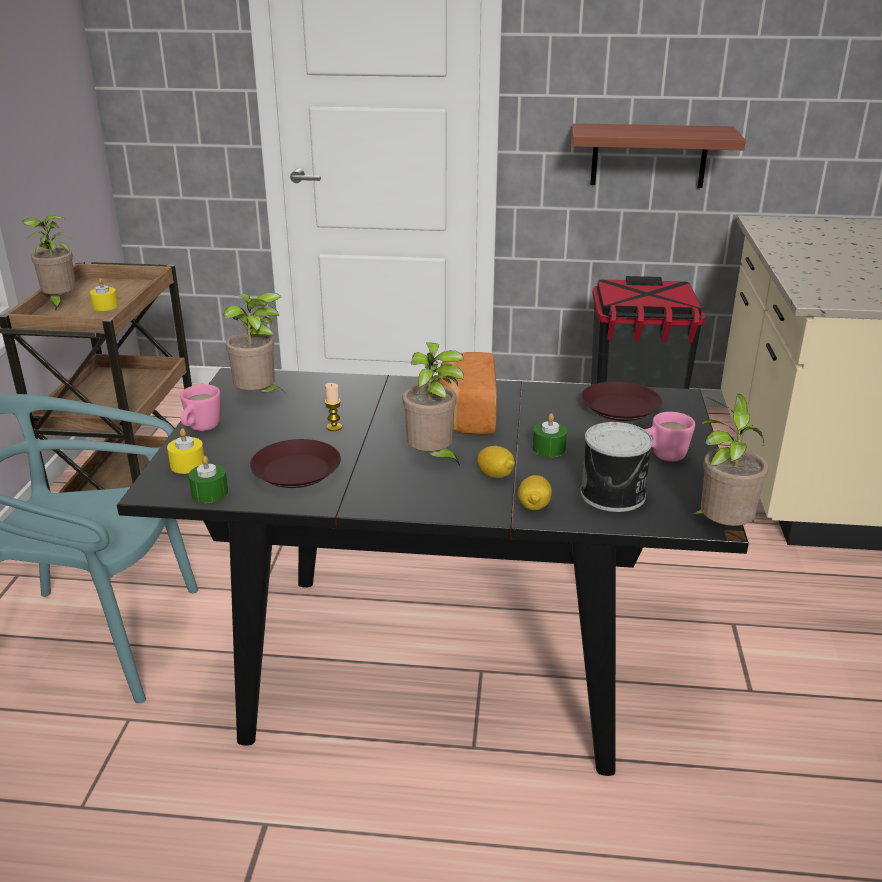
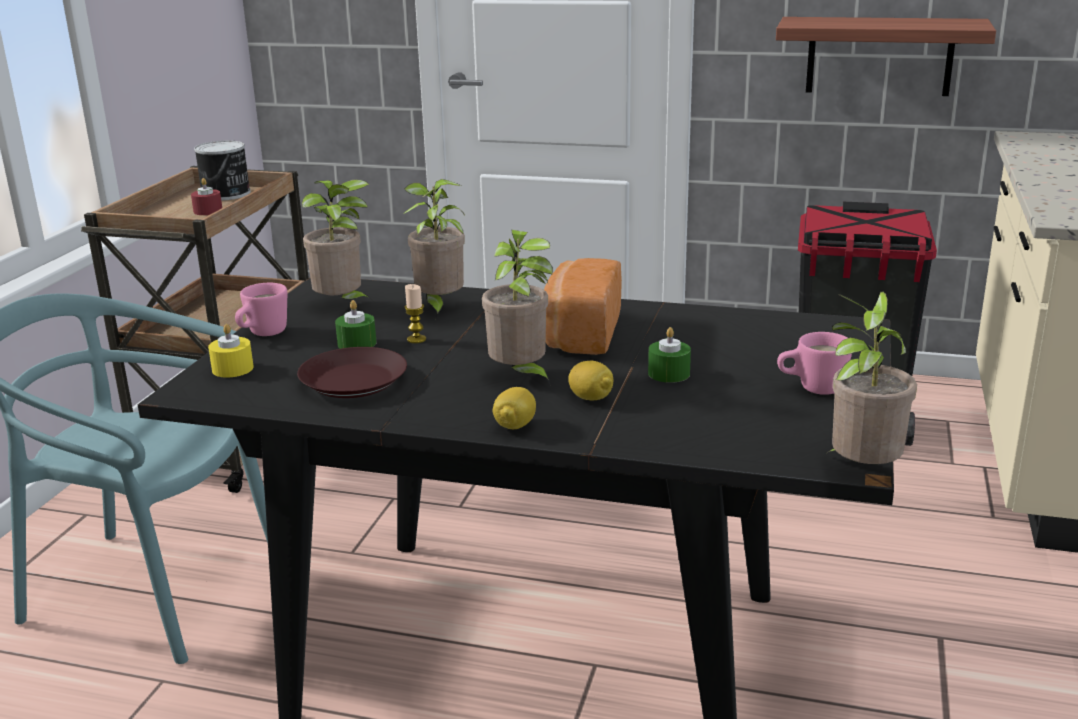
camera: 10 degrees right, 5 degrees down
(60, 303) = (161, 207): potted plant -> potted plant (439, 307)
(105, 306) = (208, 211): yellow candle -> red candle
(209, 493) = (245, 398): green candle -> green candle (357, 343)
(533, 506) = (625, 433): lemon -> lemon (515, 426)
(614, 494) = (734, 426): can -> can (227, 194)
(621, 407) = (778, 334): brown plate -> none

